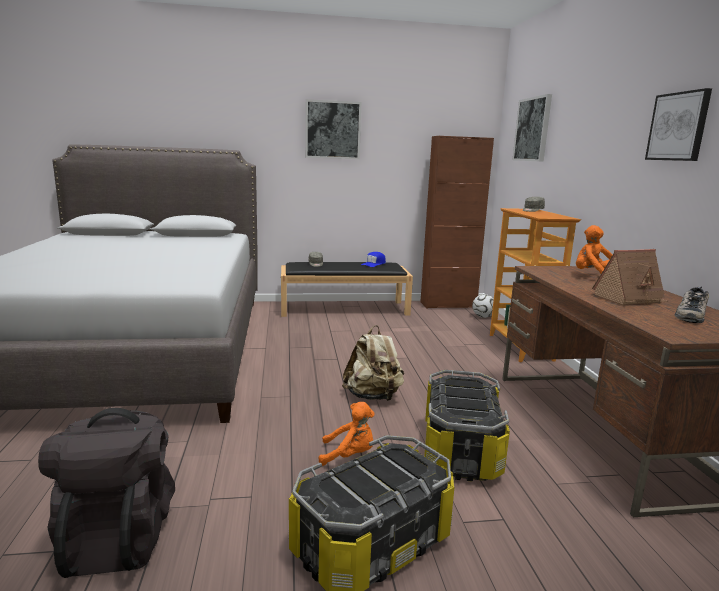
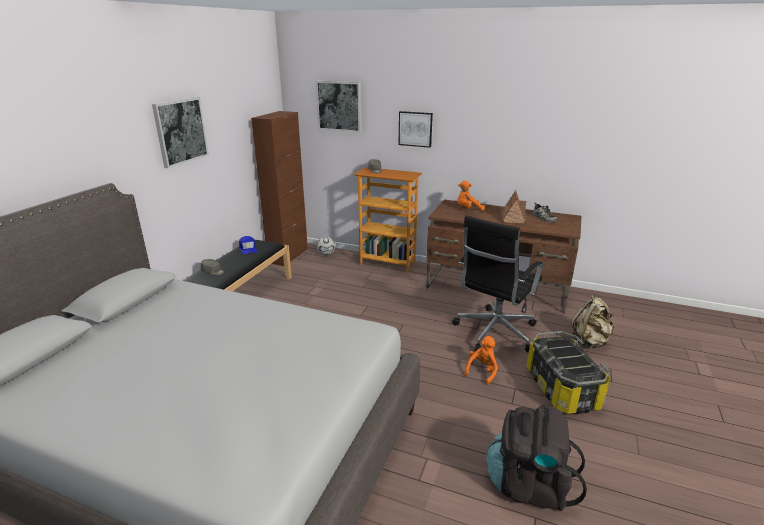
camera: 60 degrees left, 10 degrees up
(373, 396) = (415, 339): beige backpack -> beige backpack (590, 342)
(459, 449) = (494, 333): storage box -> black office chair
(678, 126) = (494, 120): picture -> picture (415, 129)

